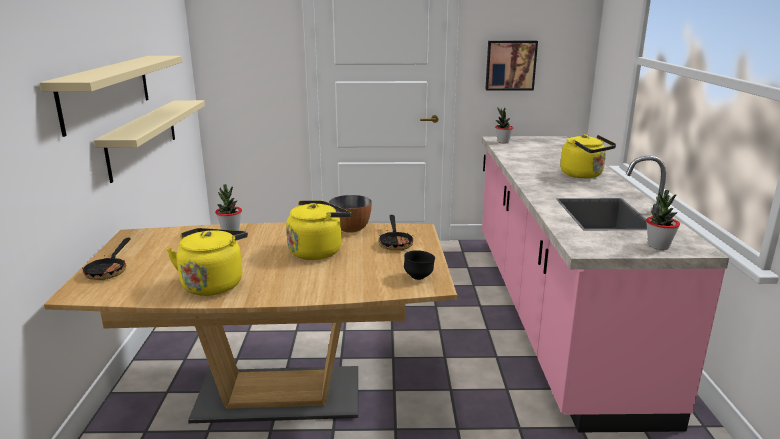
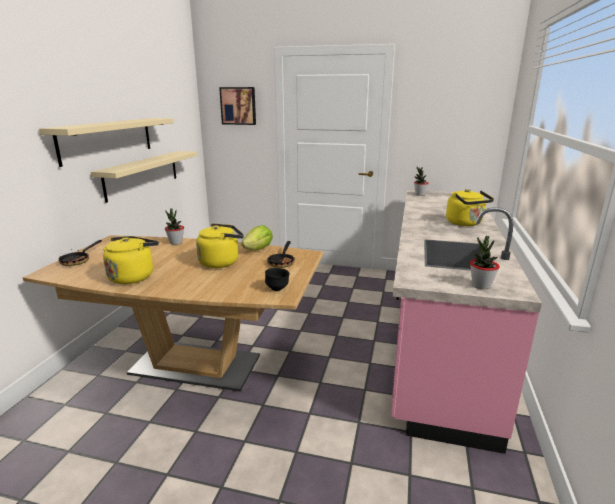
camera: 15 degrees right, 0 degrees up
(351, 229) = (258, 249): bowl -> lettuce
(510, 65) = (433, 133): picture -> picture (238, 106)

